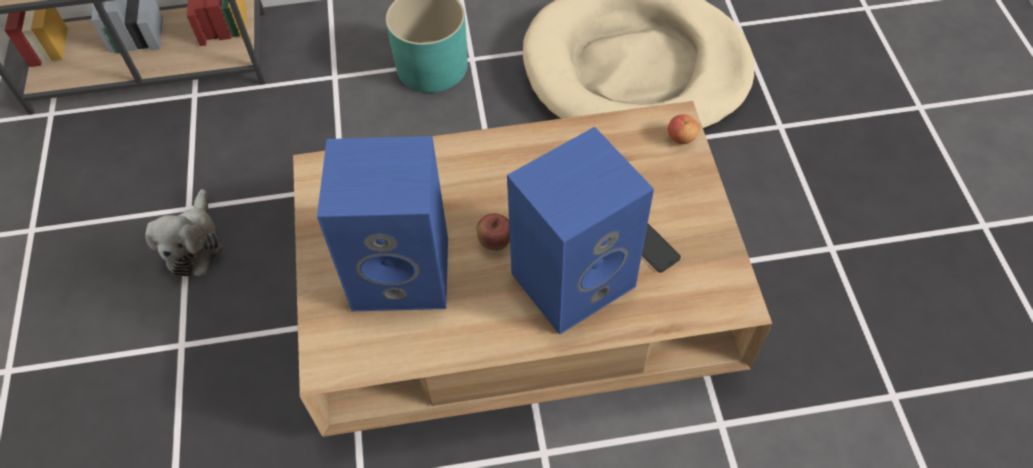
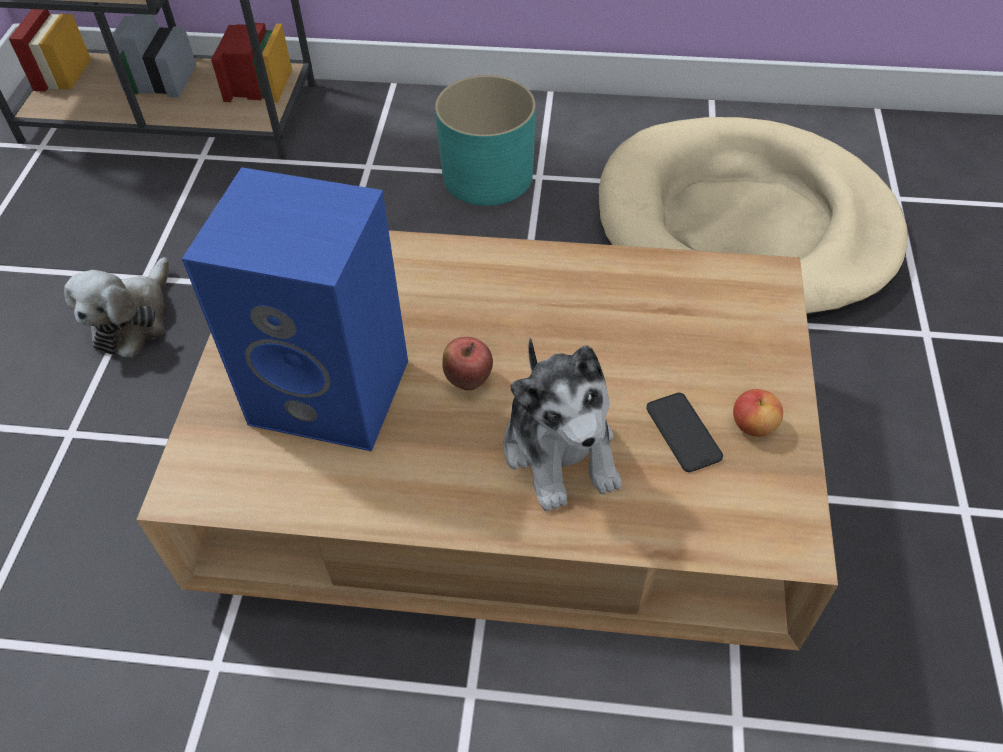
camera: 15 degrees right, 5 degrees down
(574, 277) = (561, 450): blue speaker -> plush toy
(681, 137) = (769, 300): apple -> apple (753, 425)

